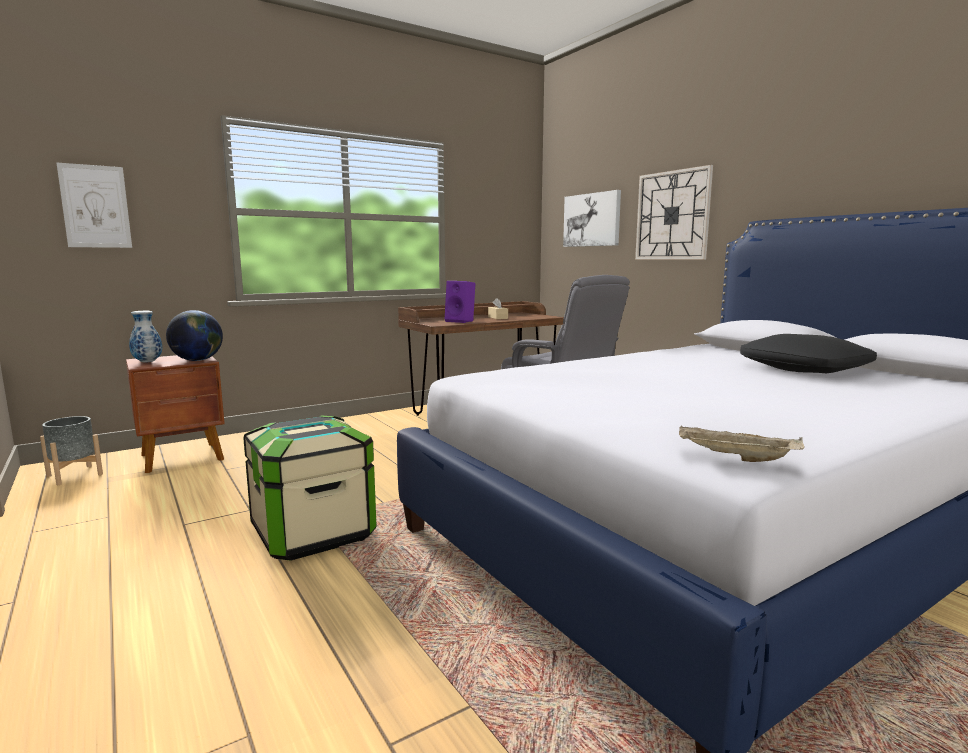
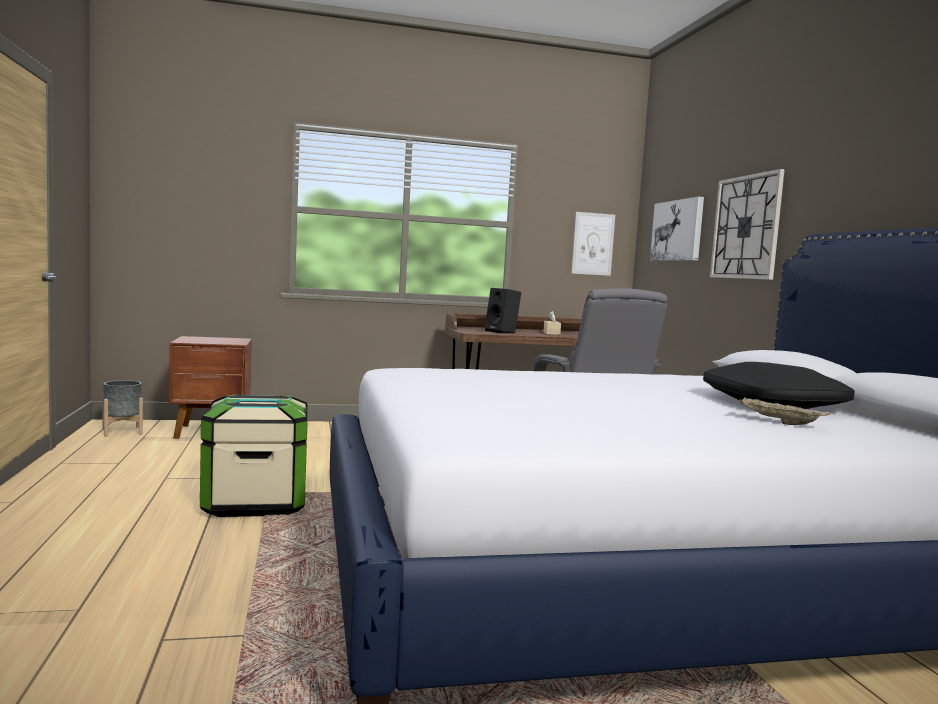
camera: 20 degrees right, 5 degrees down
(95, 206) = (178, 201): picture -> picture (593, 244)
(147, 362) = (192, 339): vase -> none
(197, 360) = (232, 342): globe -> none
(461, 321) = (502, 332): purple speaker -> black speaker
(735, 458) = (457, 437): beige tray -> beige tray (778, 422)

